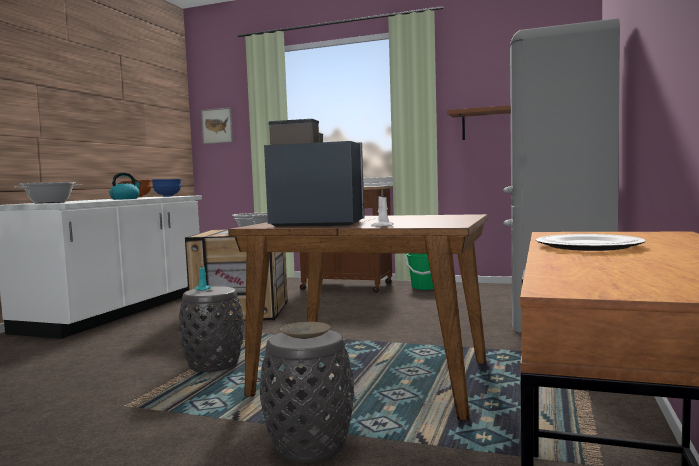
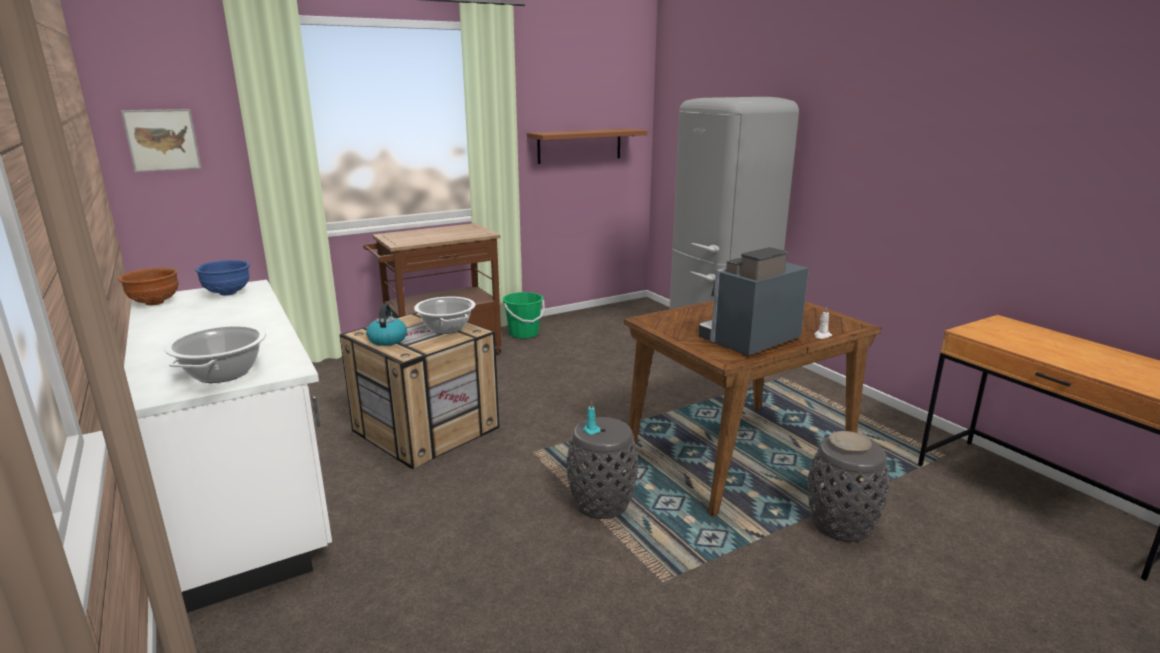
camera: 50 degrees left, 15 degrees up
(125, 199) = (250, 324): kettle -> kettle (387, 339)
(589, 246) = (1048, 351): plate -> none

